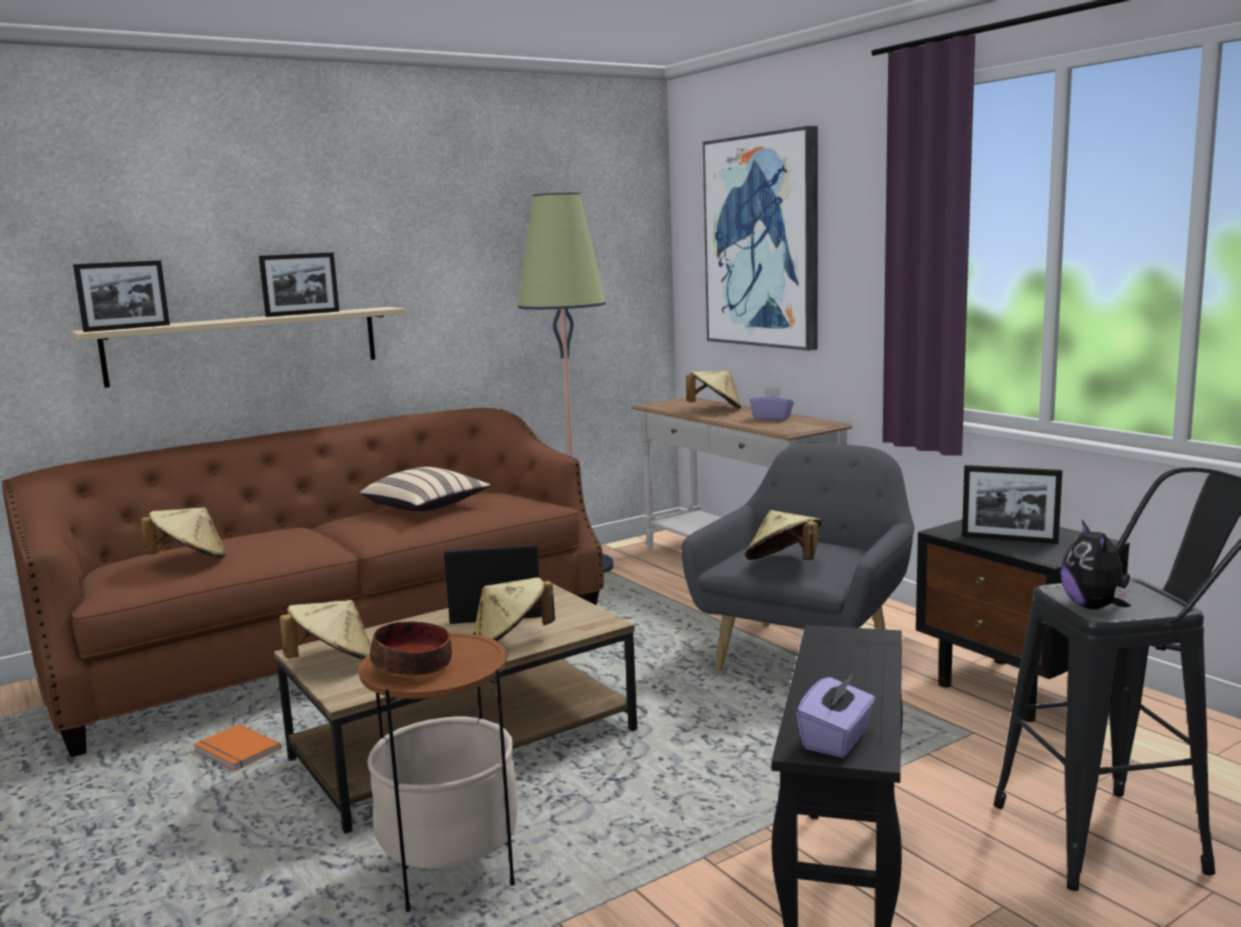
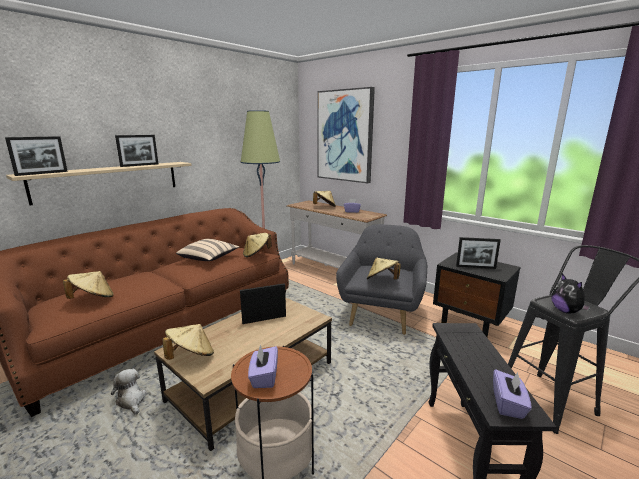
camera: 15 degrees left, 5 degrees up
(235, 752) = (131, 400): orange book -> plush toy
(413, 667) = (264, 377): bowl -> purple tissue box
(510, 640) = (278, 333): beige hat -> beige hat (256, 254)

